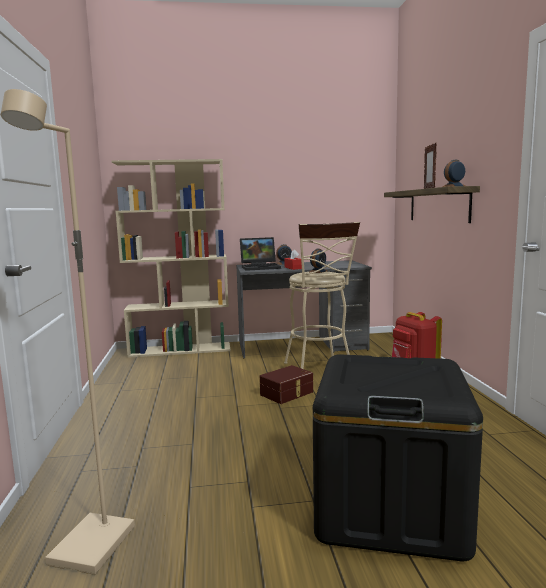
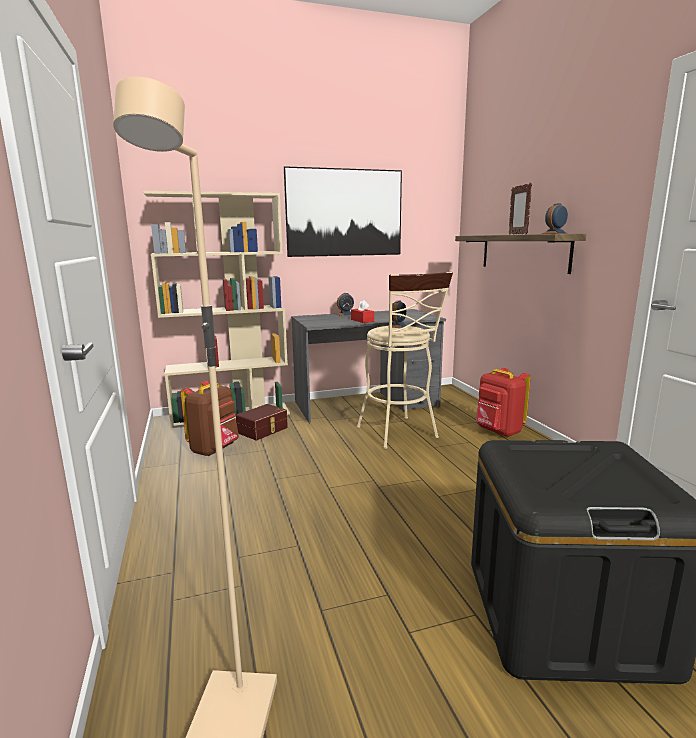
camera: 10 degrees left, 5 degrees up
(156, 374) = (214, 449): none -> brown backpack
(261, 267) = (324, 320): laptop -> none
(284, 174) = (344, 213): none -> picture
(287, 393) = (378, 467): brown storage box -> brown storage box (263, 430)

